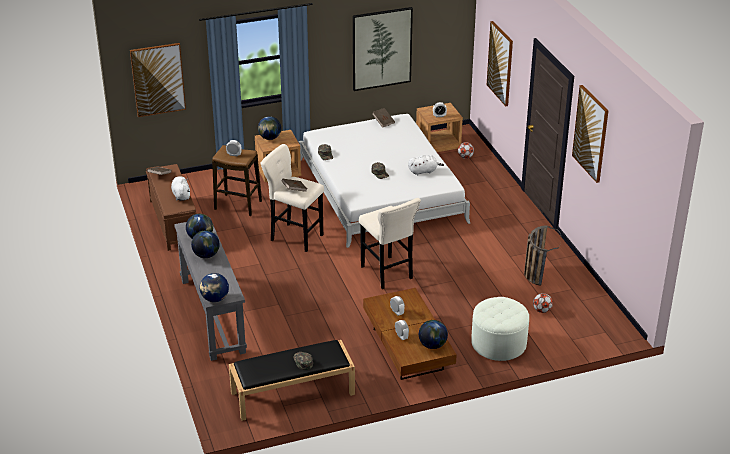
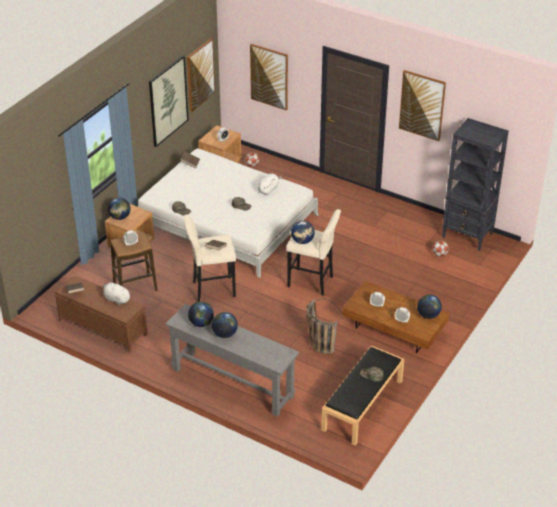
camera: 40 degrees left, 5 degrees up
(158, 79) = (30, 206): picture -> picture (200, 75)
(215, 299) = (278, 363): globe -> globe (302, 241)
(498, 344) = (443, 292): white ottoman -> none
(536, 272) = (403, 229): basket -> basket (318, 342)
(594, 308) = (467, 236): none -> black bookcase

